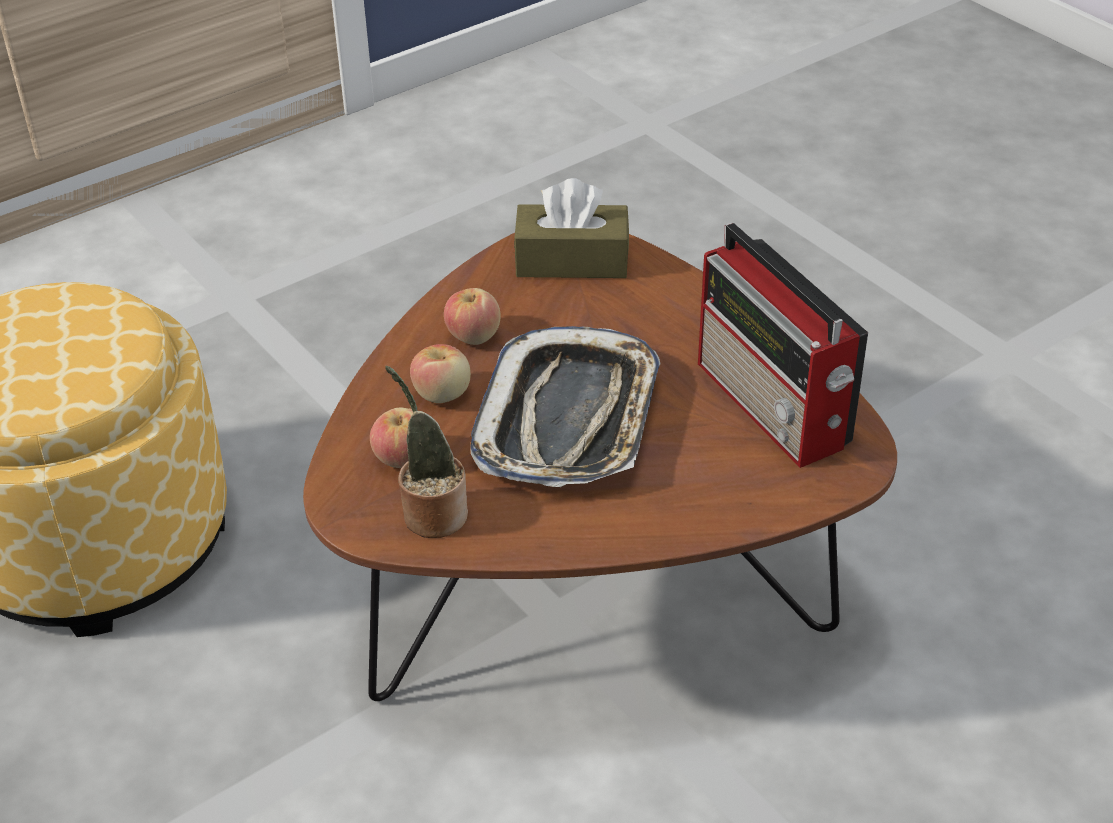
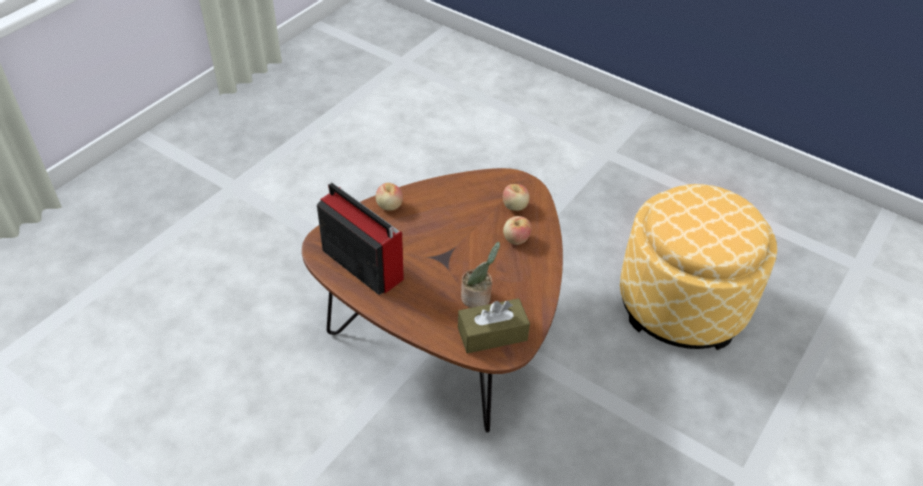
camera: 160 degrees right, 5 degrees up
(431, 513) = (490, 187): potted plant -> potted plant (478, 298)
(473, 336) = (519, 273): apple -> apple (389, 206)
(569, 419) = (453, 238): tray -> none

